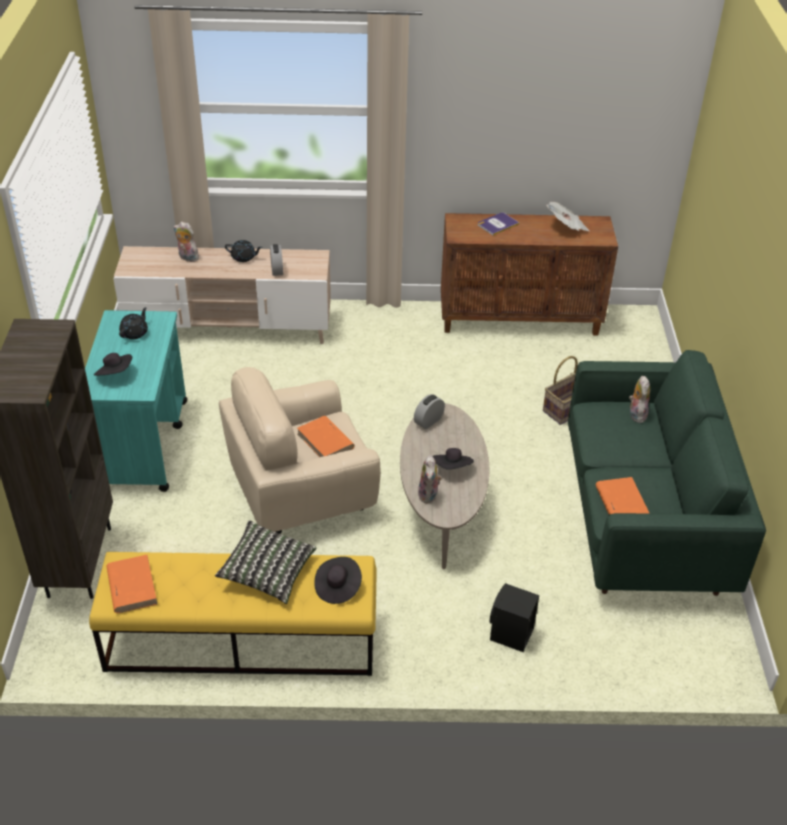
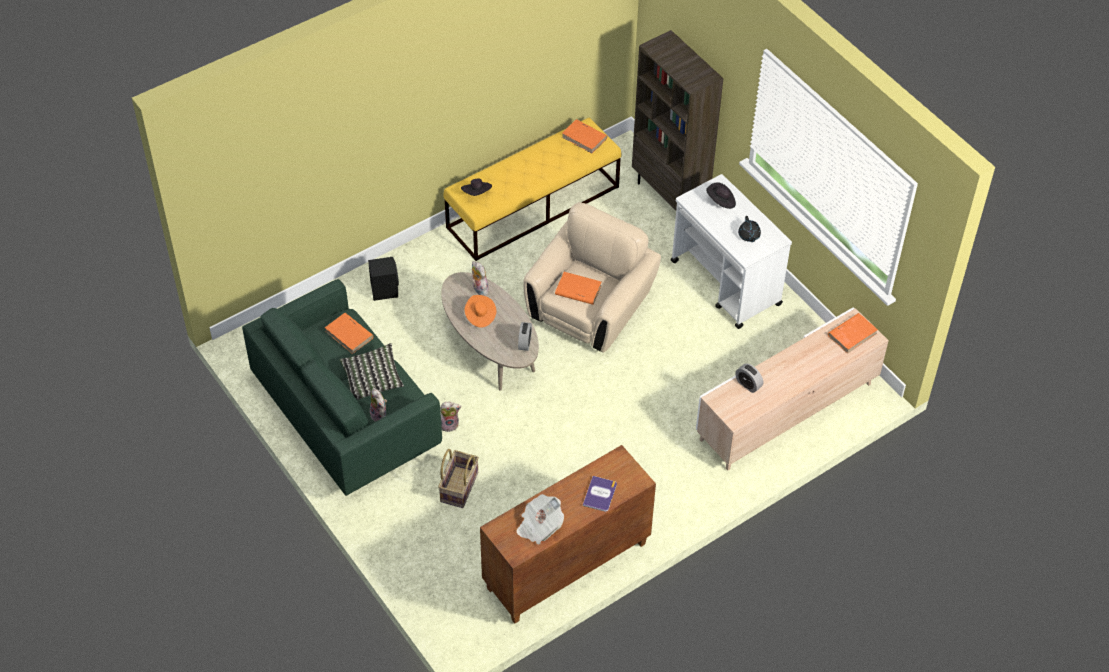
camera: 145 degrees right, 10 degrees up
(143, 443) = (726, 283): turquoise cart -> white cart
(145, 261) = (852, 334): none -> orange book
(187, 258) = (827, 356): plush toy -> plush toy (449, 424)
(244, 257) = (787, 382): black teapot -> none
(268, 572) = (522, 181): pillow -> pillow (372, 380)
(452, 468) = (480, 316): black hat -> orange hat

